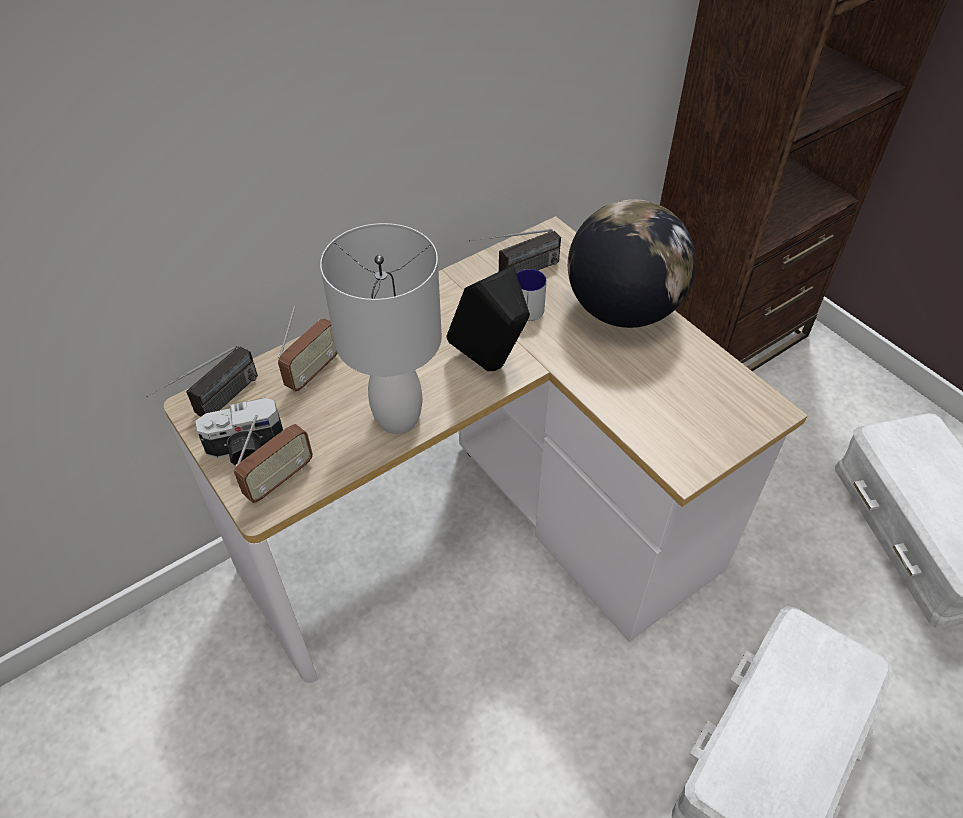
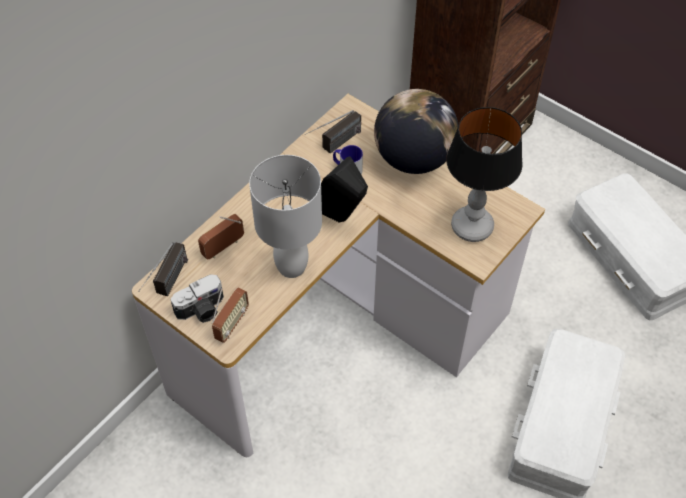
camera: 15 degrees left, 5 degrees up
(313, 372) = (223, 247): radio -> radio turned 150 degrees counterclockwise
(687, 417) = (473, 226): none -> table lamp

